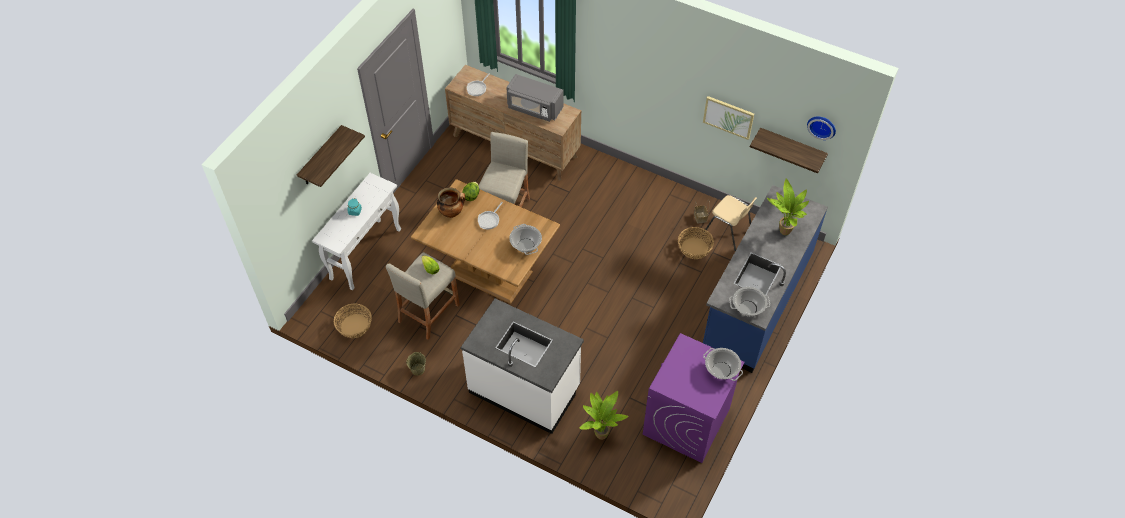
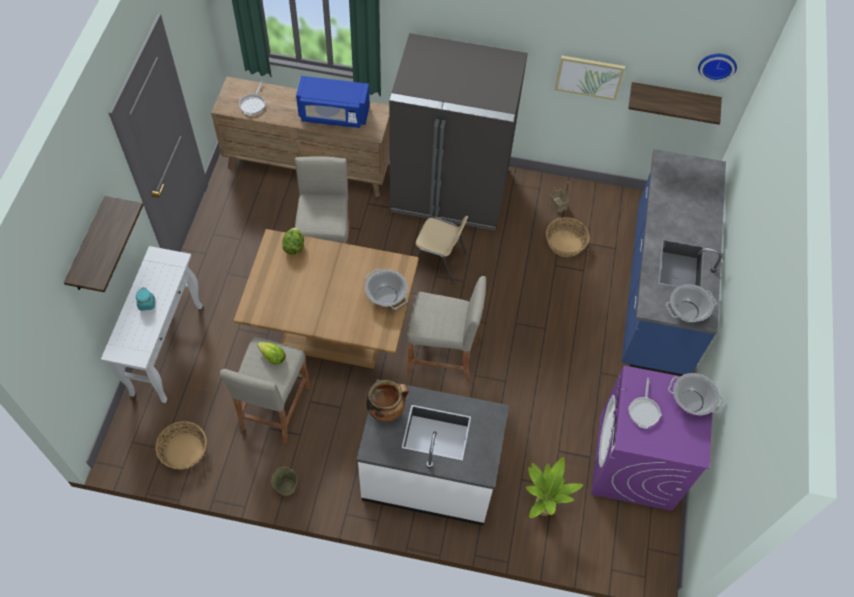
camera: 20 degrees left, 5 degrees up
(452, 212) = (276, 275): cooking pot -> cooking pot (386, 410)
(489, 220) = (328, 273): frying pan -> frying pan (644, 410)
(534, 108) = (334, 114): grey microwave -> blue microwave
(566, 307) = (442, 356): none -> beige stool
(617, 189) = (450, 192): none -> grey fridge
(728, 232) = (595, 215): beige chair -> beige chair (438, 261)
(782, 231) = (688, 204): potted plant -> none

